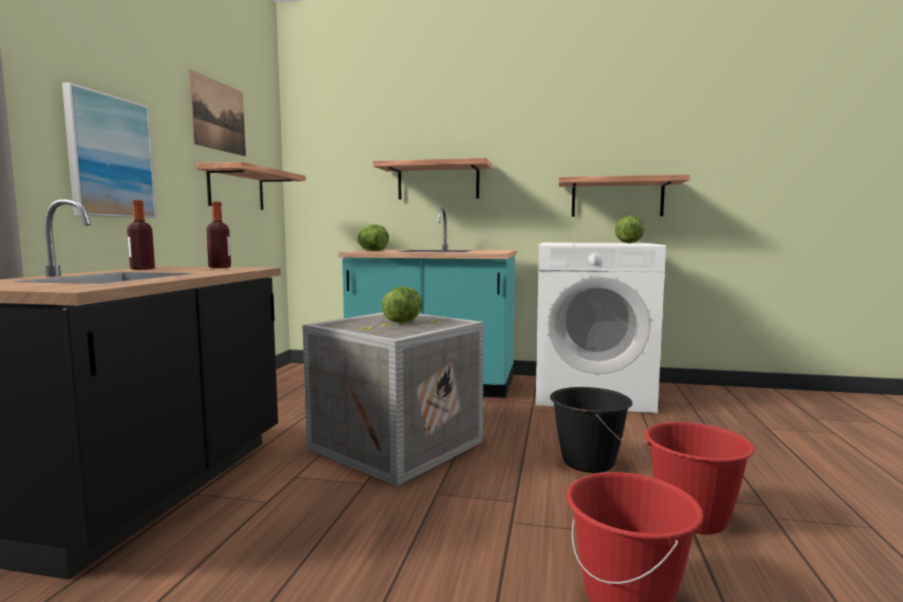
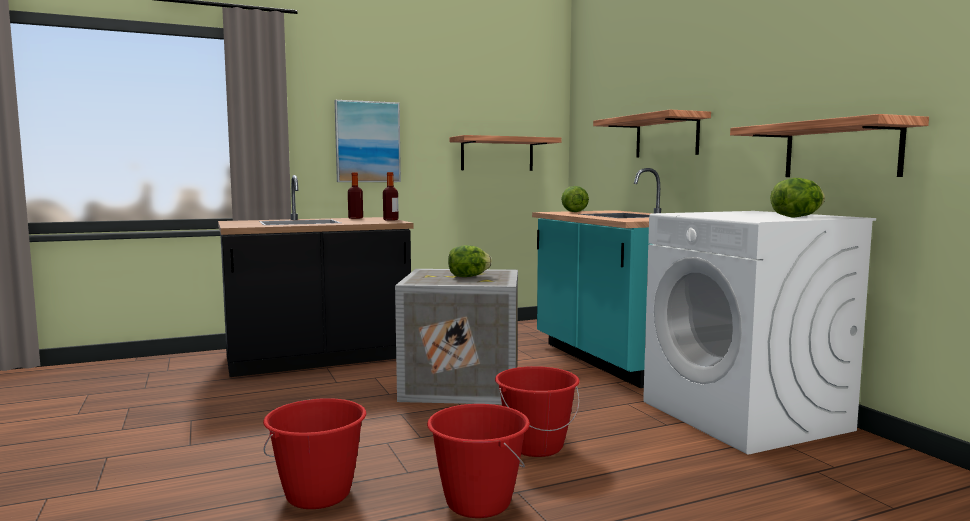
camera: 55 degrees right, 0 degrees up
(218, 116) = (479, 95): picture -> none
(587, 462) = (536, 446): black bucket -> red bucket

